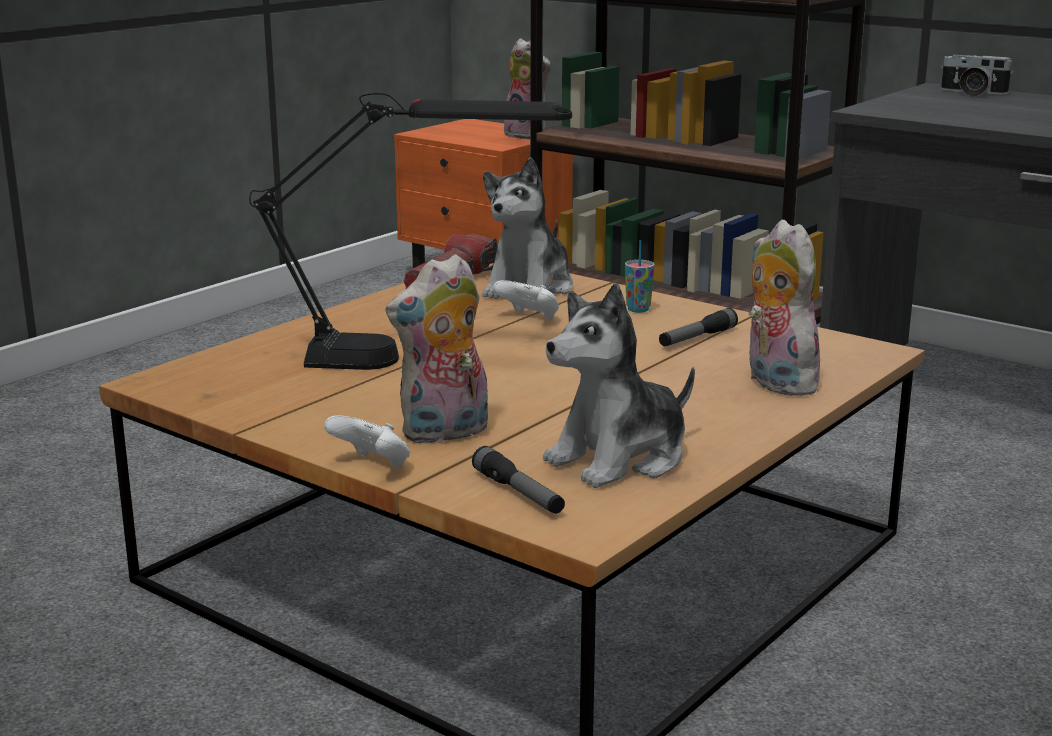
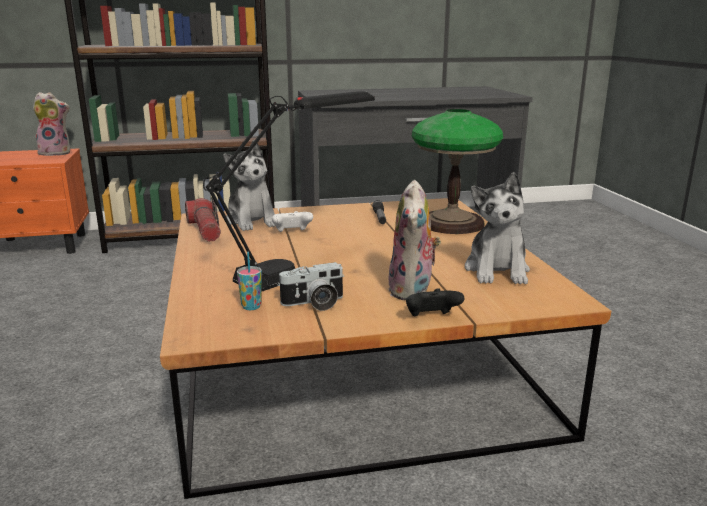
camera: 50 degrees left, 0 degrees up
(372, 466) = (431, 318): white game controller -> black game controller
(518, 493) = (511, 299): flashlight -> none
(638, 309) = (324, 214): cup -> cup (251, 307)
(774, 382) = (452, 223): plush toy -> table lamp
(971, 93) = (331, 91): camera -> camera (314, 303)

